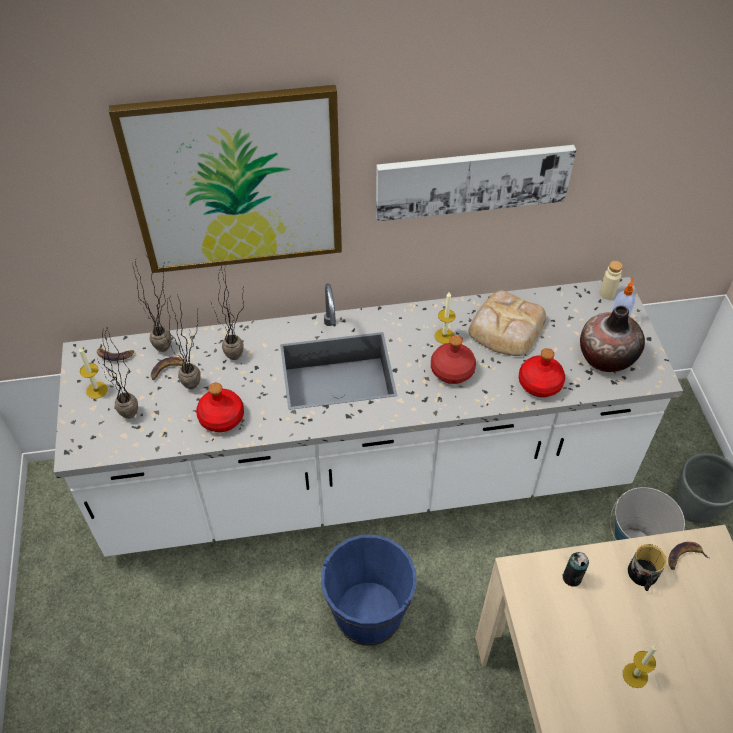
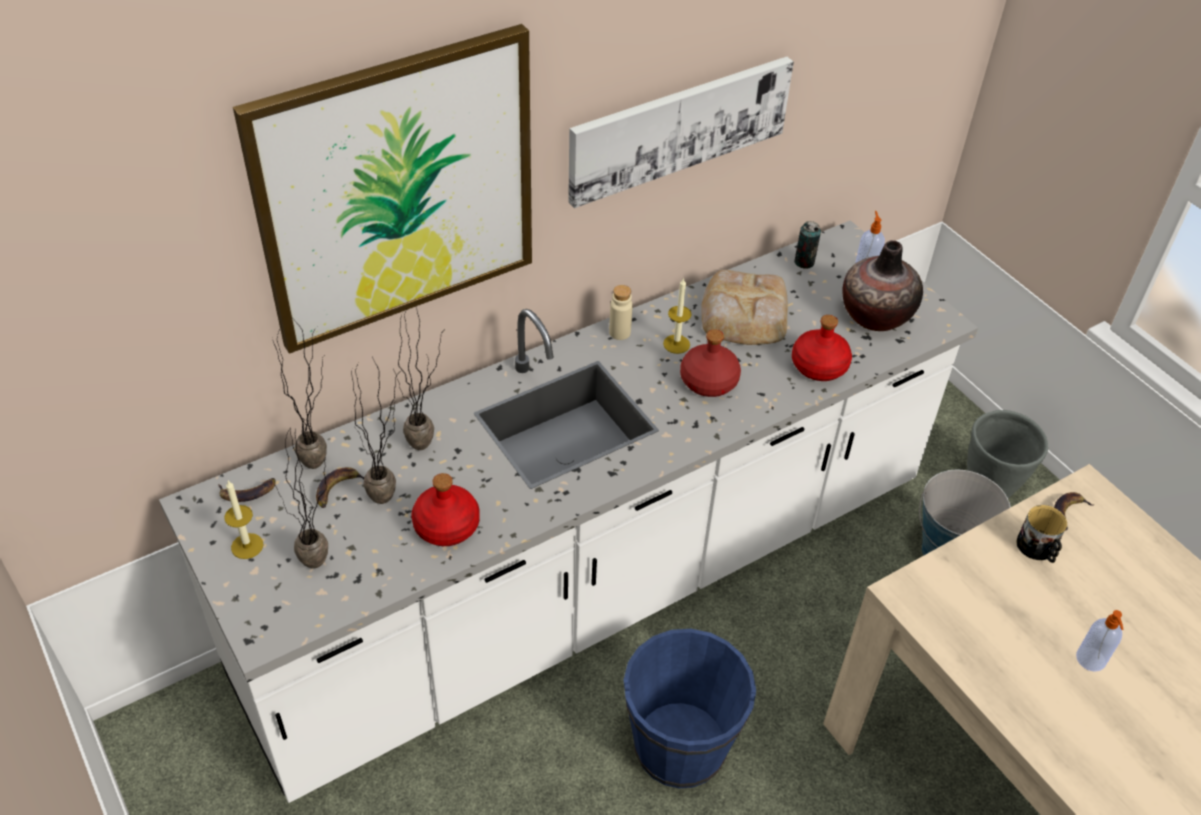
camera: 25 degrees left, 5 degrees down
(572, 578) = (964, 578): can -> can (804, 262)
(607, 293) = (836, 245): beige bottle -> beige bottle (619, 332)
(635, 675) = (1091, 660): candle -> soap dispenser

